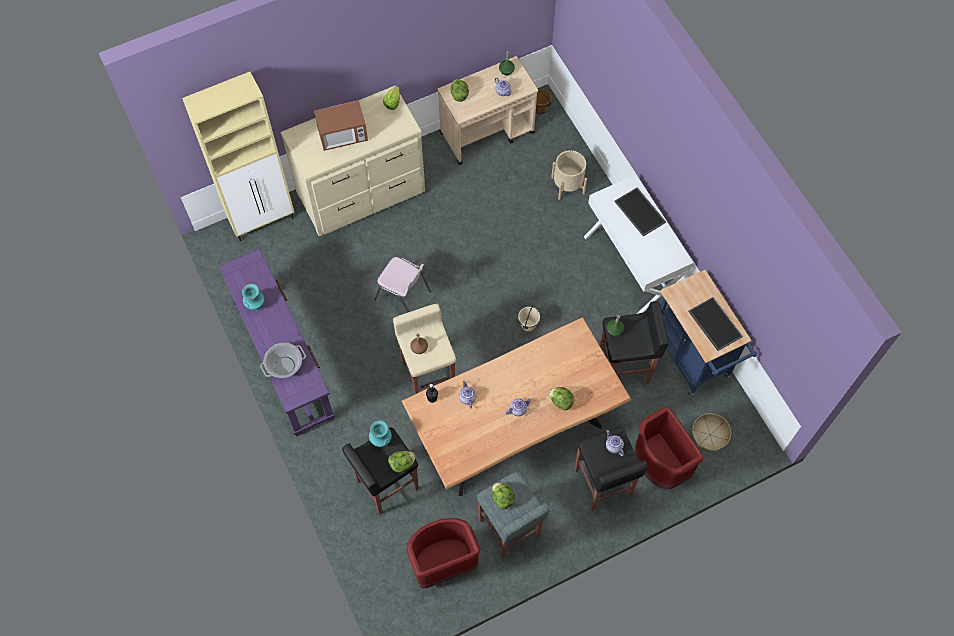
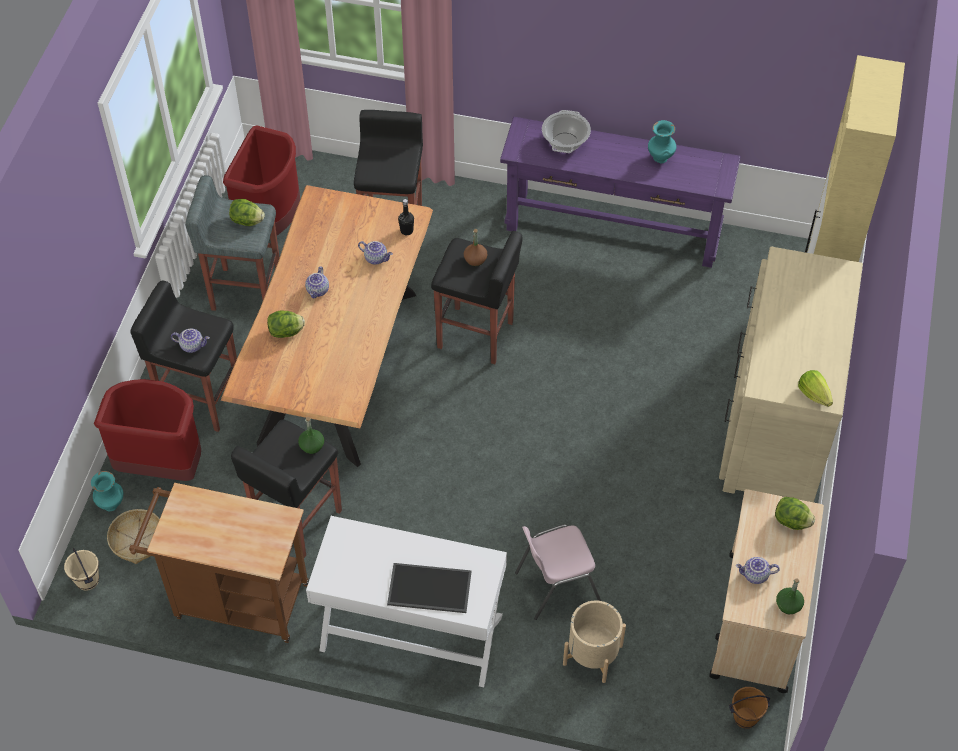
camera: 130 degrees right, 10 degrees down
(343, 135) = (804, 315): microwave -> none
(381, 440) = (407, 169): turquoise vase -> turquoise vase (112, 504)
(402, 464) = (366, 170): lettuce -> none
(403, 296) = (594, 375): pink chair -> pink chair (556, 585)
(428, 374) = (476, 336): beige stool -> black stool
(528, 325) = (442, 466): beige bucket -> beige bucket (87, 581)
(693, 359) = (234, 599): blue cart -> brown cart
(714, 324) = (206, 529): tray -> none

